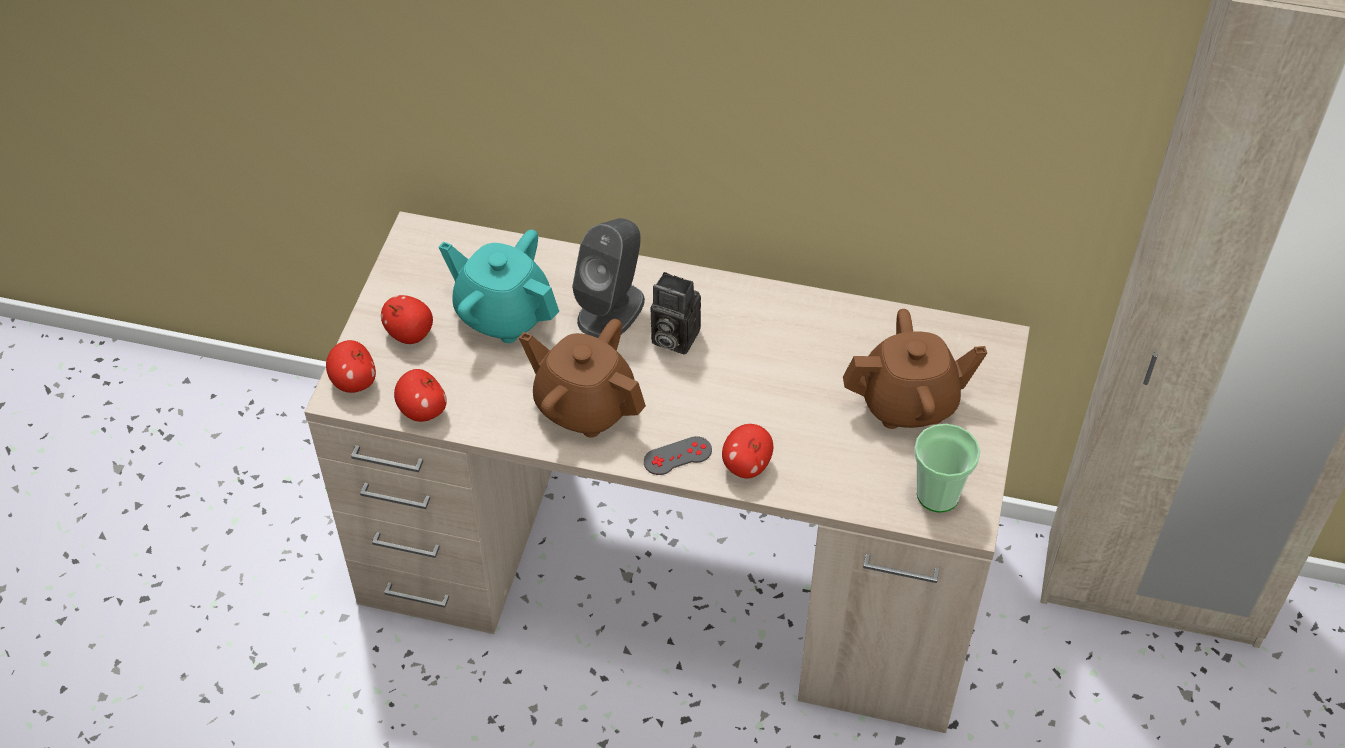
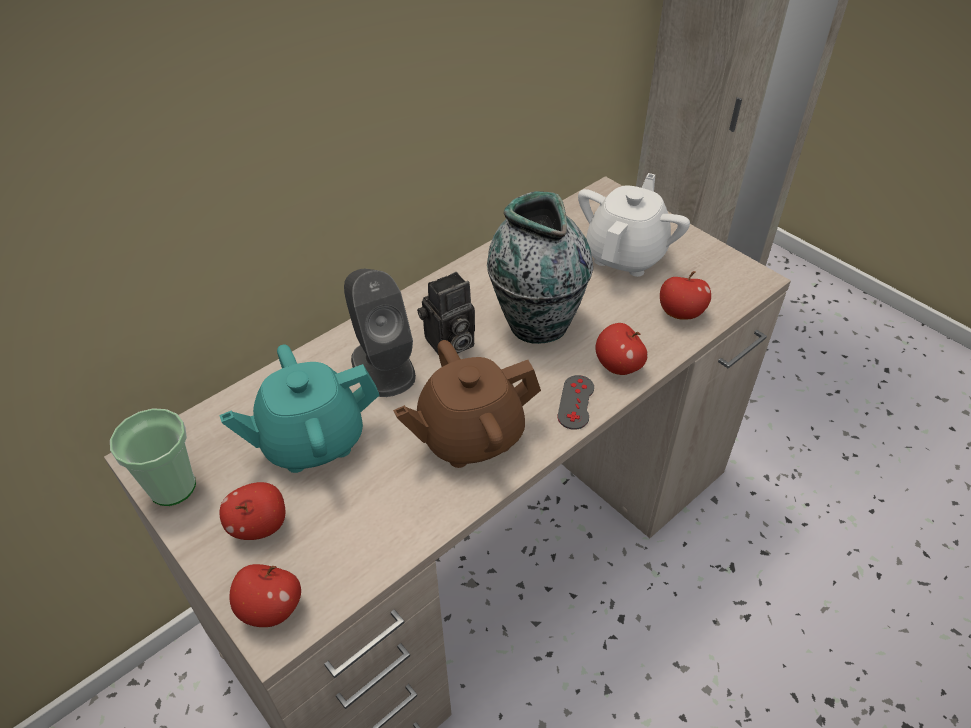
camera: 55 degrees left, 5 degrees down
(423, 411) = (364, 565): apple -> apple (680, 313)
(752, 381) = (536, 322): none -> vase
(909, 402) = (626, 255): brown teapot -> white teapot
(938, 495) = (721, 281): cup -> cup (172, 487)

